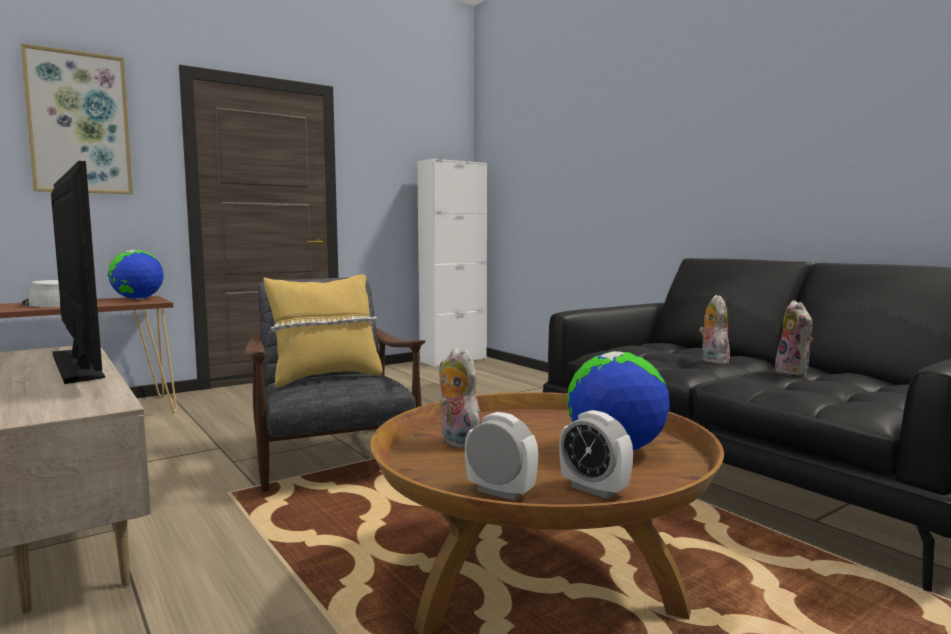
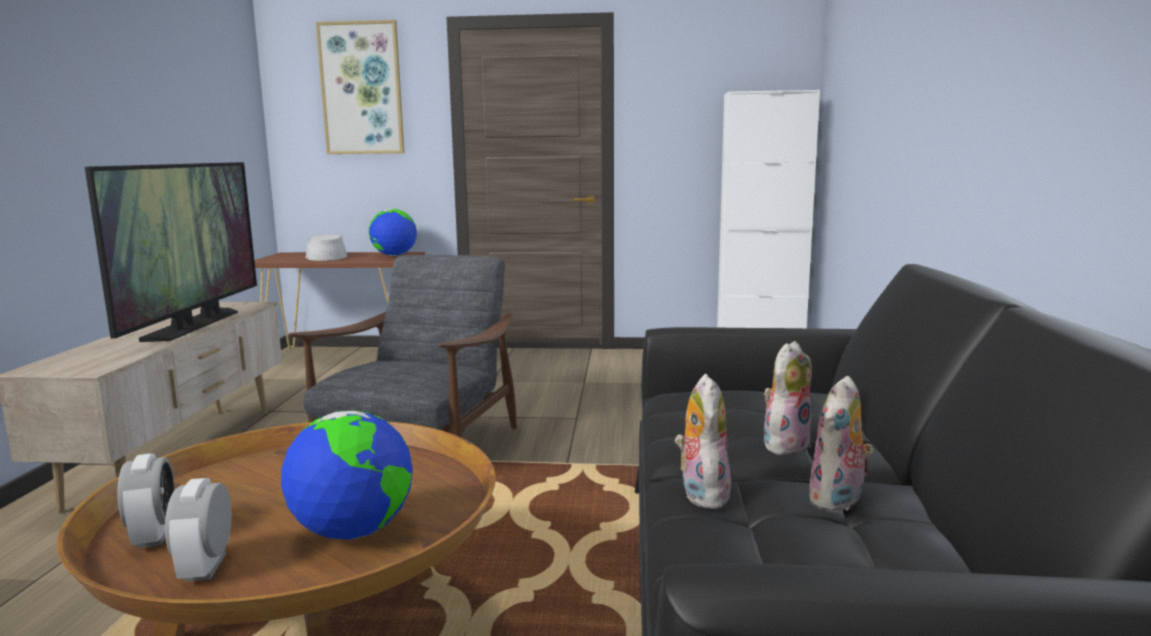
camera: 40 degrees right, 5 degrees up
(325, 378) = (395, 366): yellow pillow -> none
(457, 442) = (276, 471): plush toy -> plush toy (701, 493)

